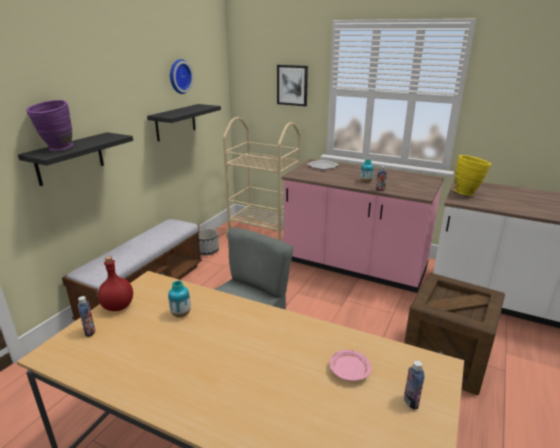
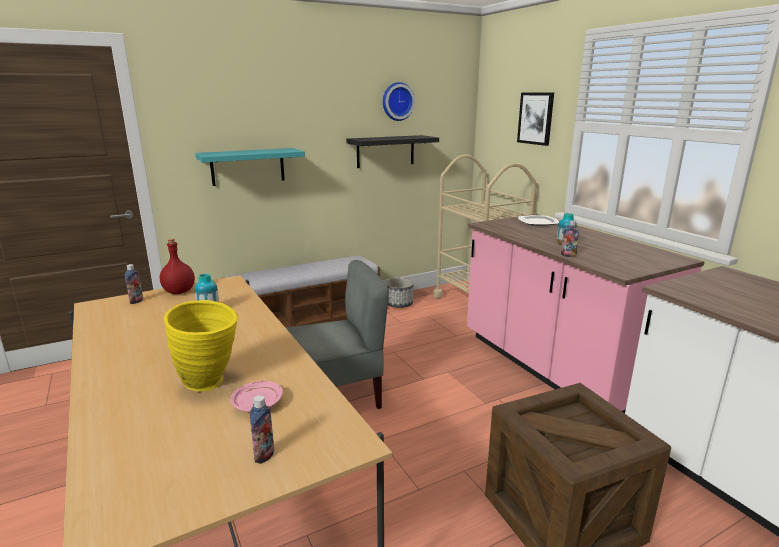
camera: 35 degrees right, 5 degrees down
(57, 149) = (226, 153): purple vase -> none
(70, 158) = (248, 166): black shelf -> turquoise shelf
(467, 193) = (706, 285): yellow vase -> yellow vase (211, 384)

